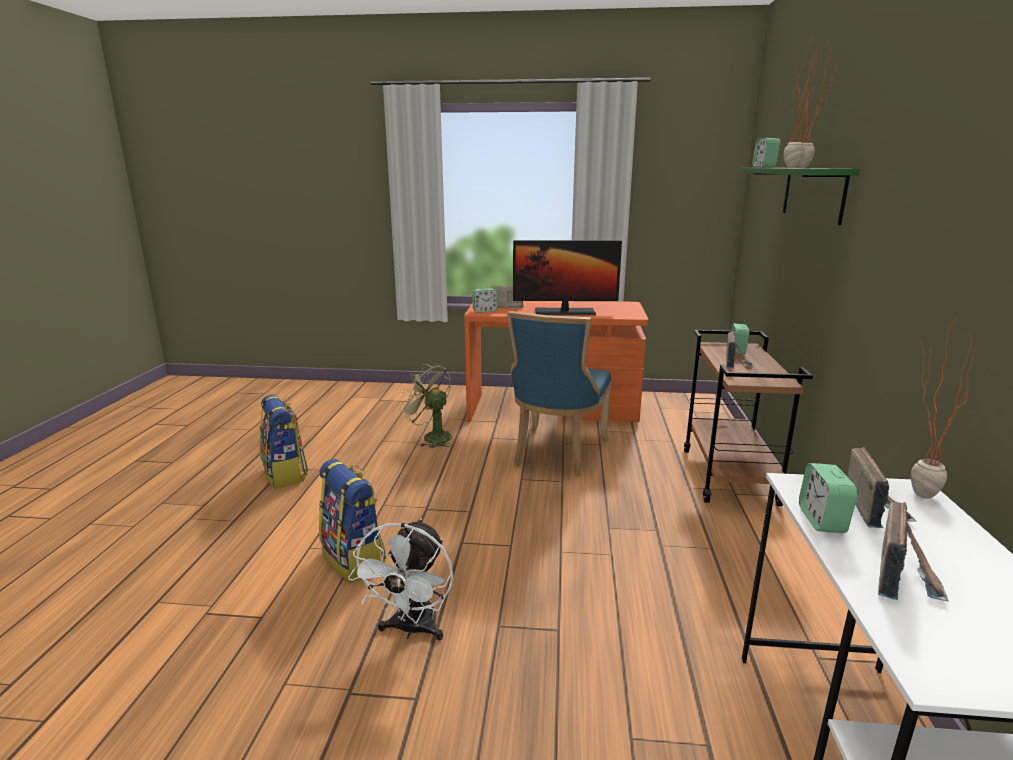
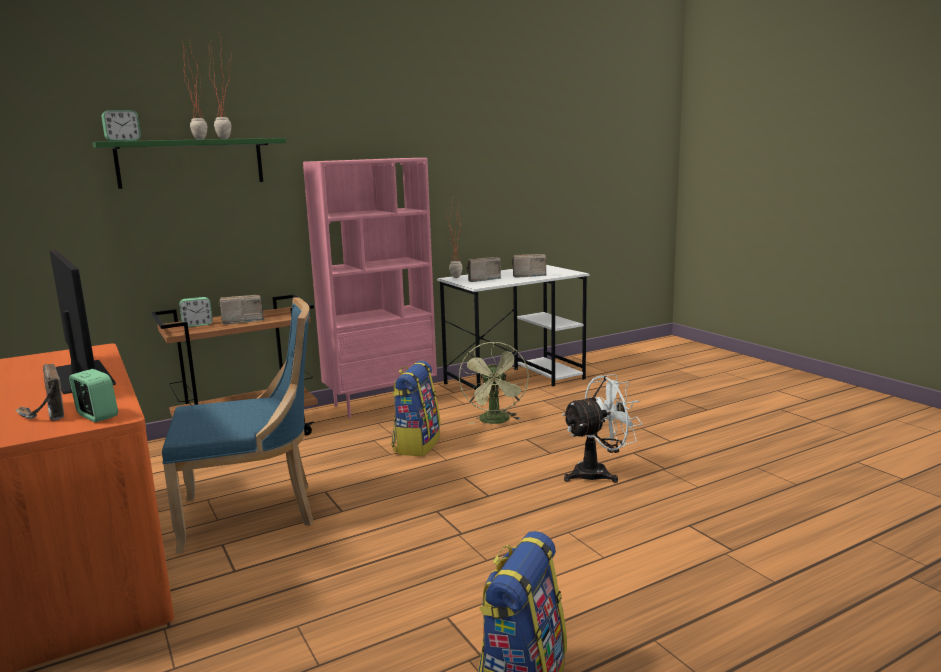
camera: 125 degrees left, 5 degrees down
(354, 559) = (579, 526): backpack -> backpack (416, 444)
(431, 437) = (266, 622): green fan -> green fan (496, 421)
(794, 574) = (381, 403): none -> pink bookcase
(822, 520) = (506, 282): alarm clock -> none

